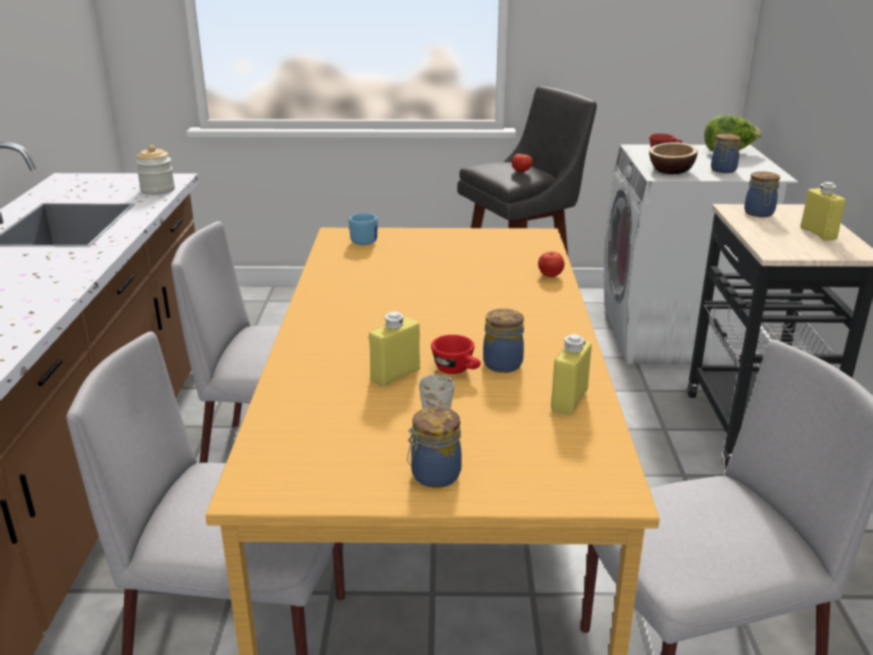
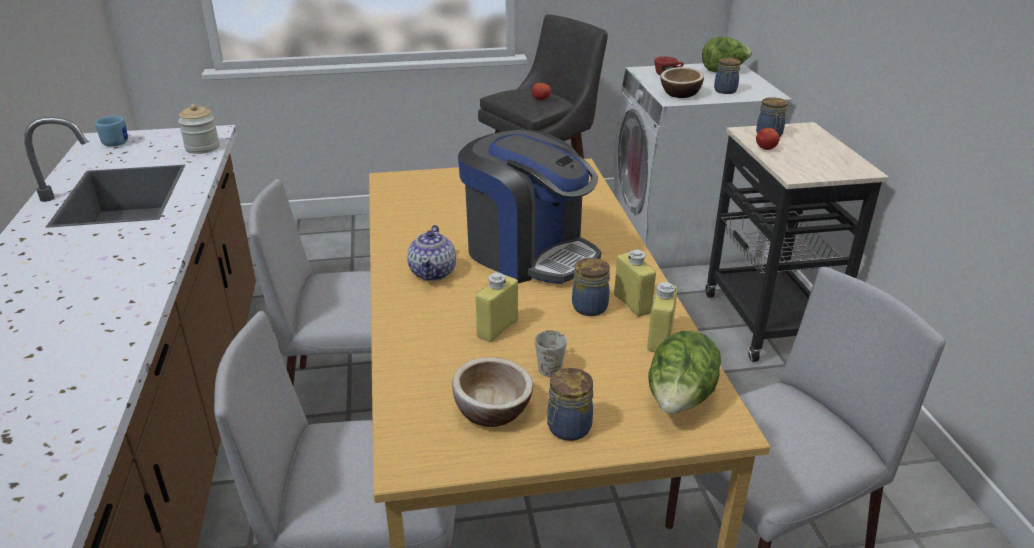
camera: 10 degrees left, 5 degrees up
(349, 319) = (433, 272): none -> teapot
(360, 450) = (492, 410): none -> bowl
(363, 240) = (417, 185): blue mug -> blue mug (116, 142)
(456, 309) = (528, 253): none -> coffee machine
(457, 370) = (552, 318): red cup -> none
(550, 275) = (601, 210): tomato -> tomato (766, 148)
(569, 462) = (680, 401): none -> lettuce
(818, 233) = (824, 153): yellow bottle -> yellow bottle (632, 304)

